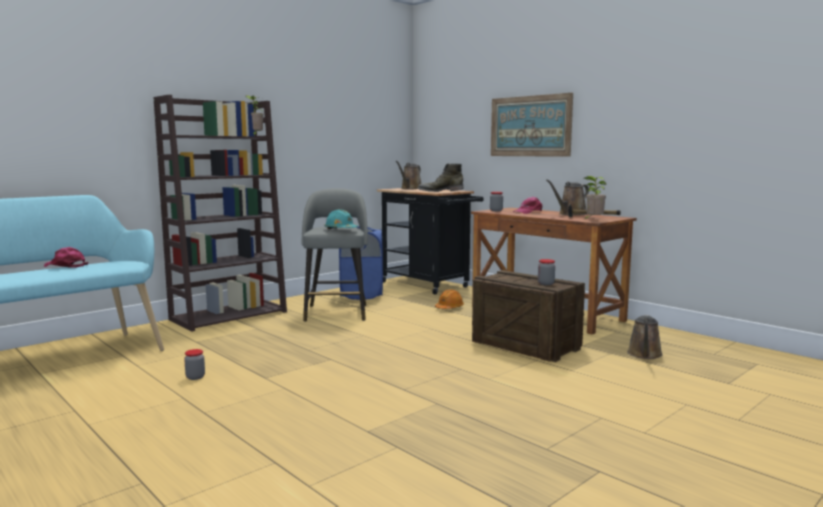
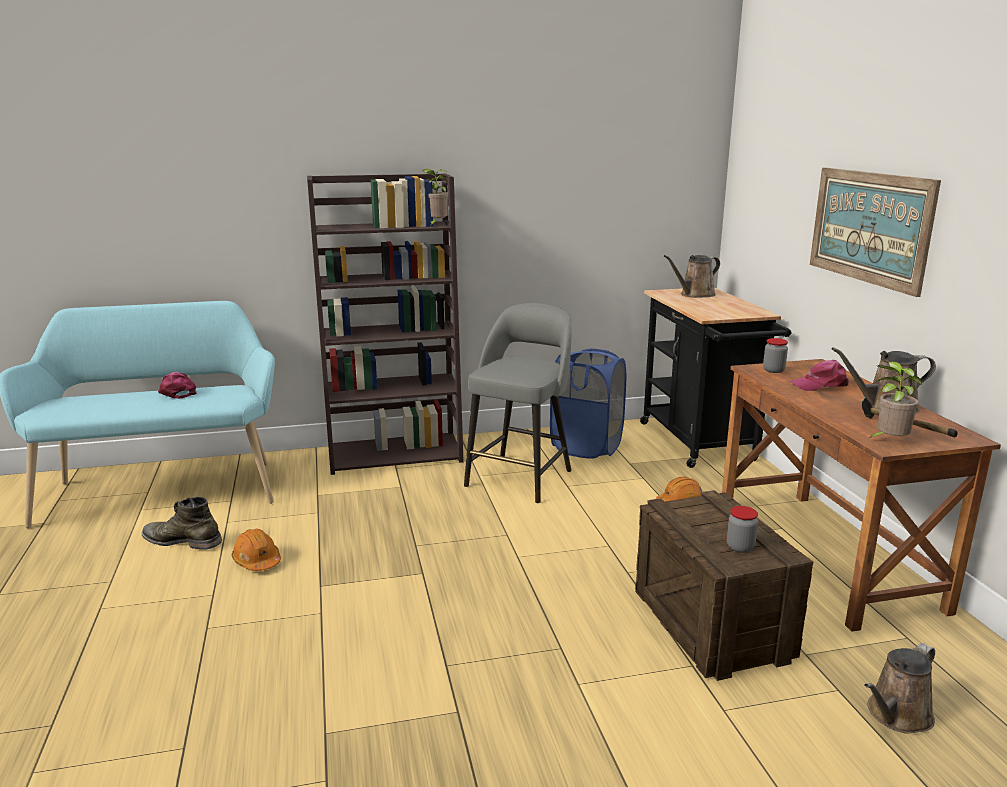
camera: 30 degrees right, 10 degrees up
(195, 377) = (257, 561): jar -> orange hard hat
(340, 229) = (519, 373): turquoise hard hat -> none
(440, 191) = (724, 310): green boot -> green boot (182, 540)

